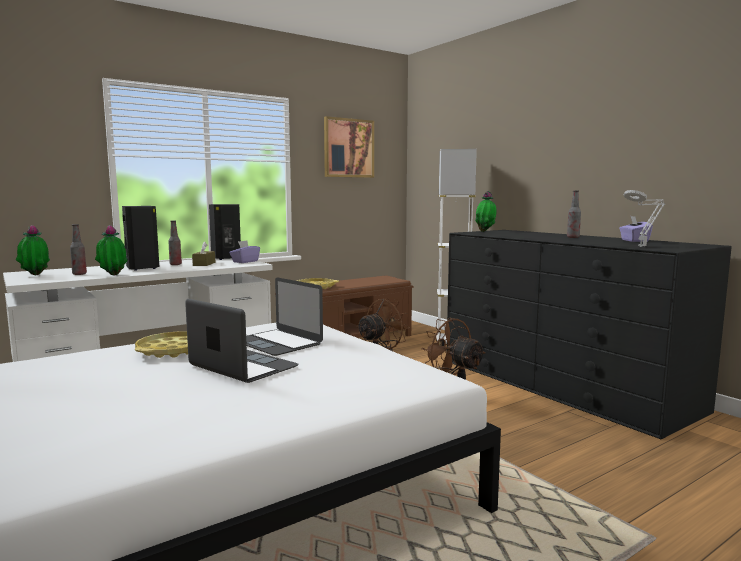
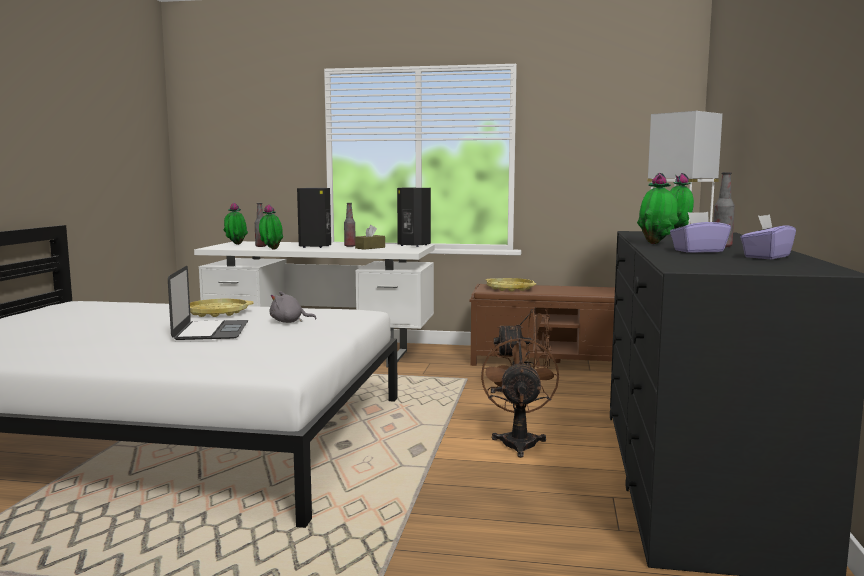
camera: 45 degrees right, 0 degrees up
(245, 261) = (409, 249): purple tissue box -> purple tissue box (698, 251)
(277, 342) = (289, 322): laptop -> grey plush toy
(348, 148) = (601, 117): picture -> none
(540, 238) = (656, 243): none -> potted plant
(643, 246) = (692, 262): grey table lamp -> none

